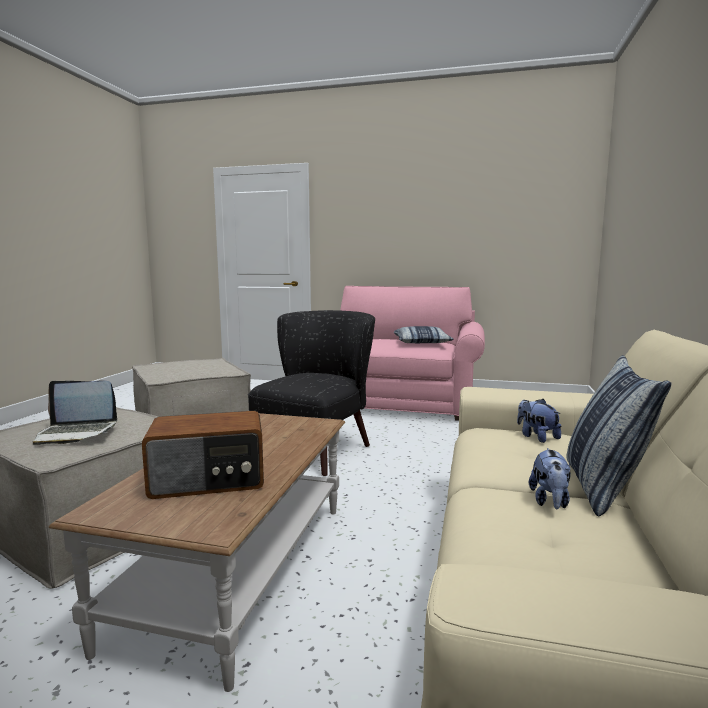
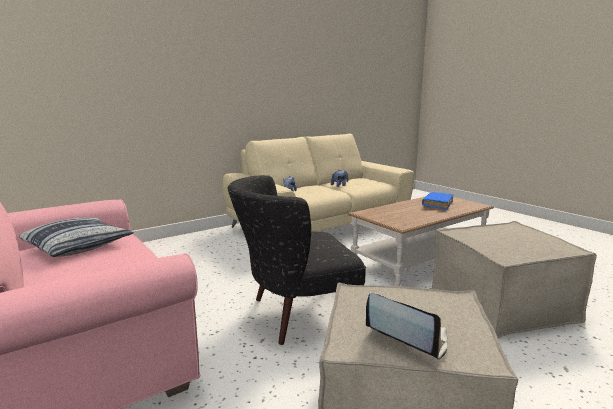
camera: 140 degrees left, 5 degrees up
(76, 433) = (510, 233): laptop -> laptop (407, 336)
(209, 480) = (437, 204): radio -> blue book
(602, 488) = (318, 183): pillow -> none

